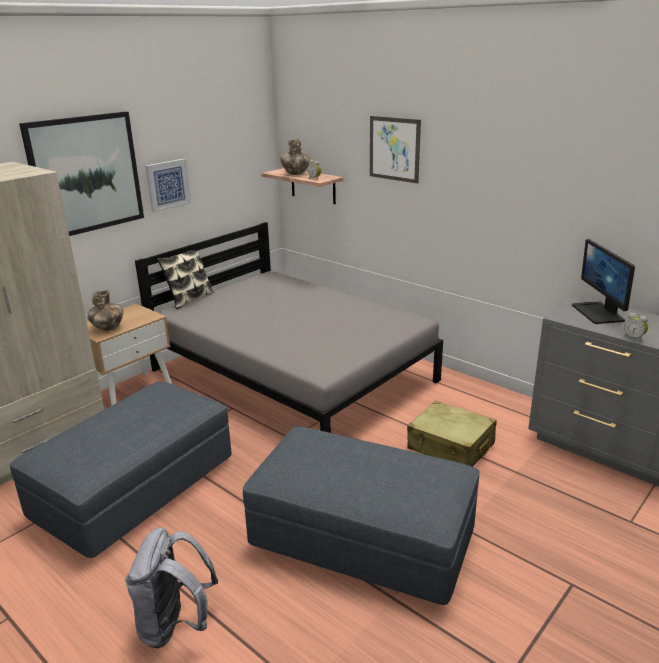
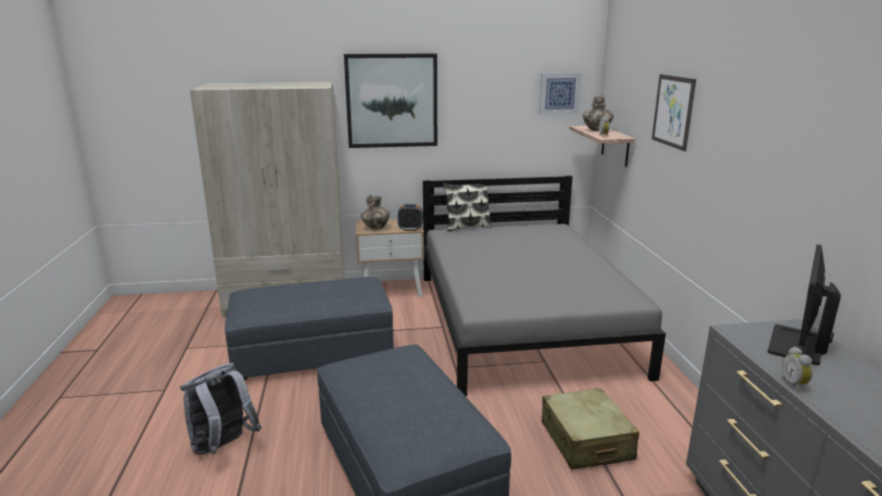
camera: 40 degrees right, 5 degrees down
(148, 318) = (410, 229): none -> alarm clock
(168, 185) = (467, 122): picture -> picture (559, 93)

